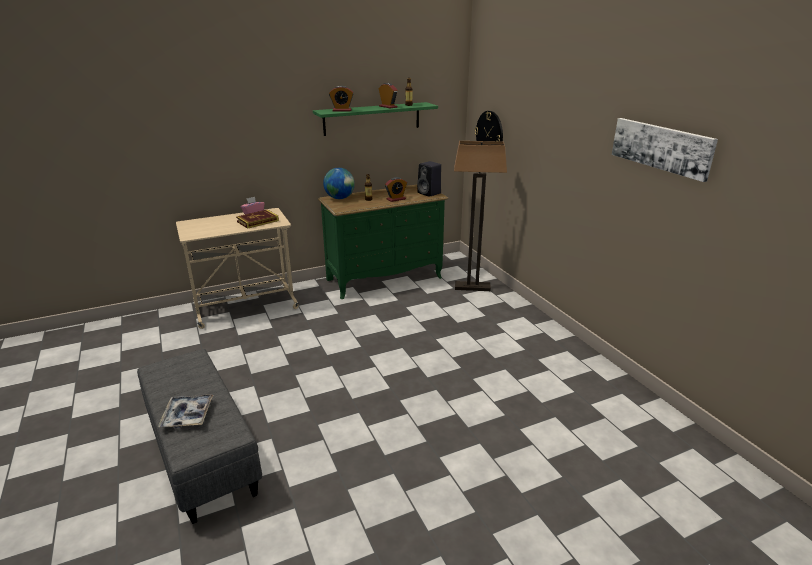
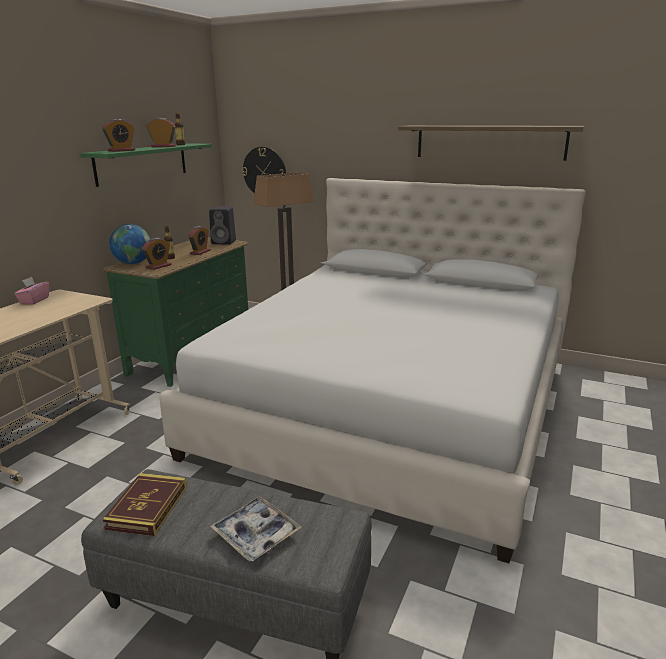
camera: 40 degrees left, 5 degrees down
(258, 221) = (59, 305): book -> book (147, 507)
(348, 205) = (158, 266): none -> alarm clock
(463, 382) = (391, 405): none -> white bed
(661, 147) = (489, 142): picture -> shelf

